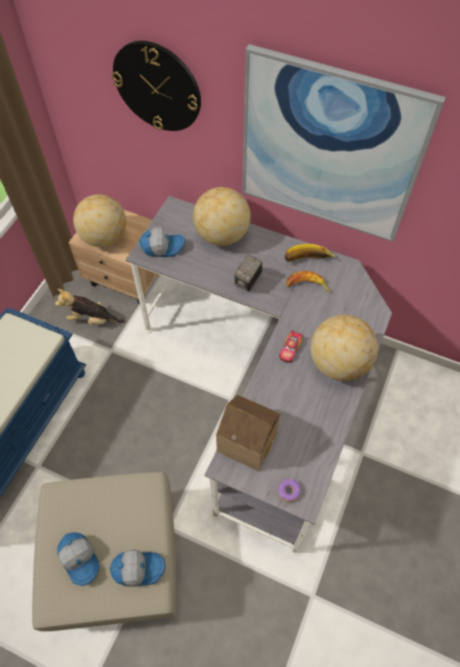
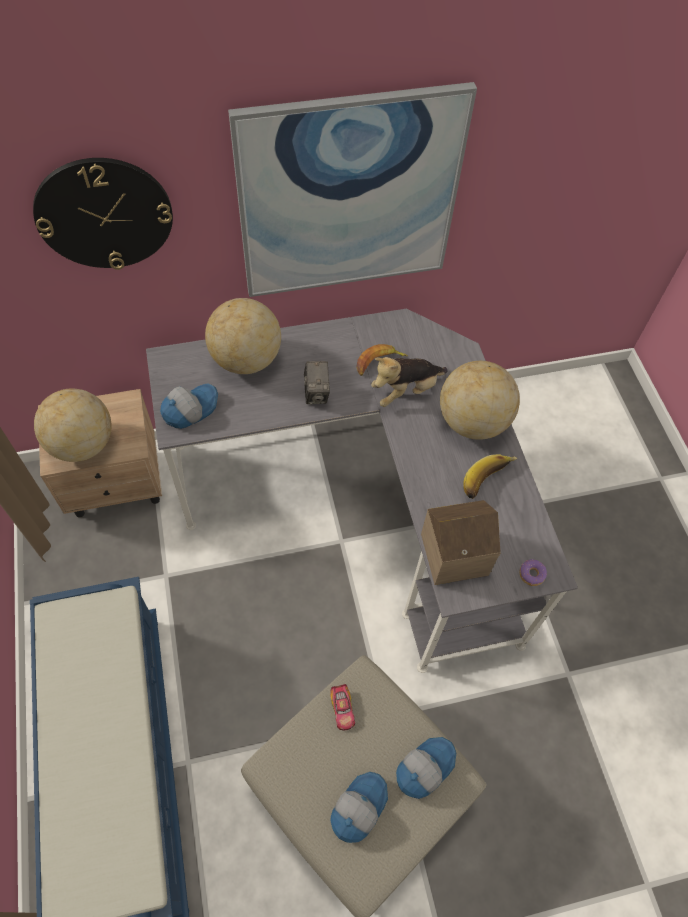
camera: 40 degrees left, 0 degrees up
(80, 559) = (358, 808): cap -> cap turned 75 degrees counterclockwise
(92, 319) = (112, 555): plush toy -> plush toy (405, 391)
(290, 349) = (417, 437): toy car -> toy car (342, 709)
(307, 261) = (358, 337): banana -> banana (488, 482)

